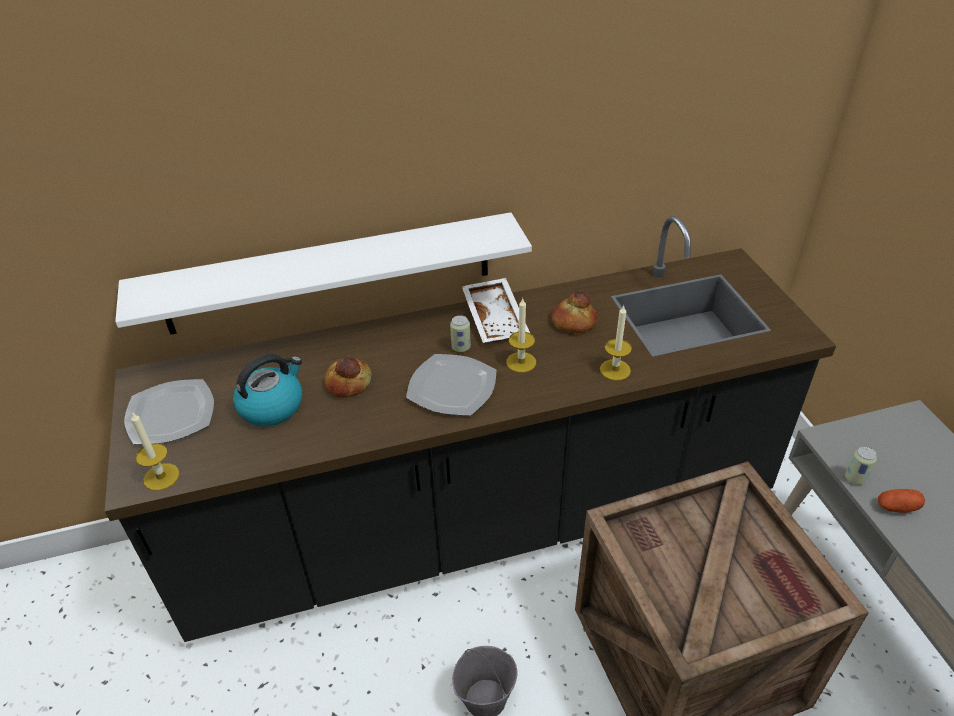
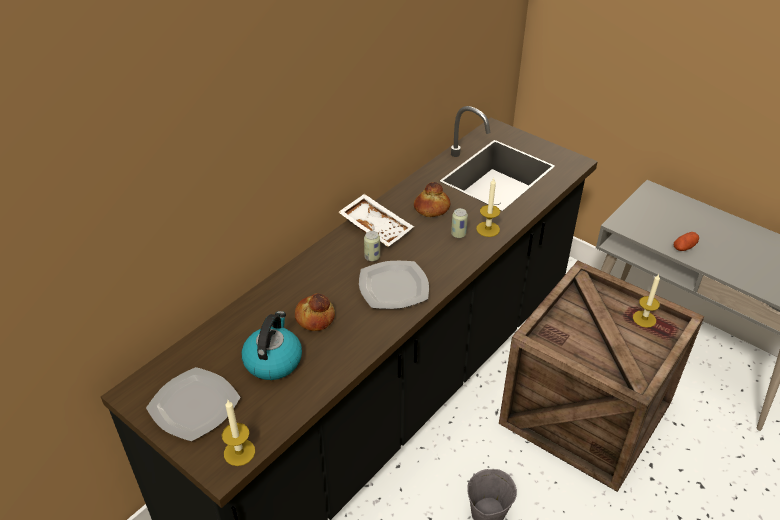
camera: 35 degrees left, 0 degrees up
(329, 274) = (251, 237): white shelf -> none
(521, 362) = (423, 250): candle -> candle (644, 319)
(855, 478) = (652, 240): can -> can (458, 234)

